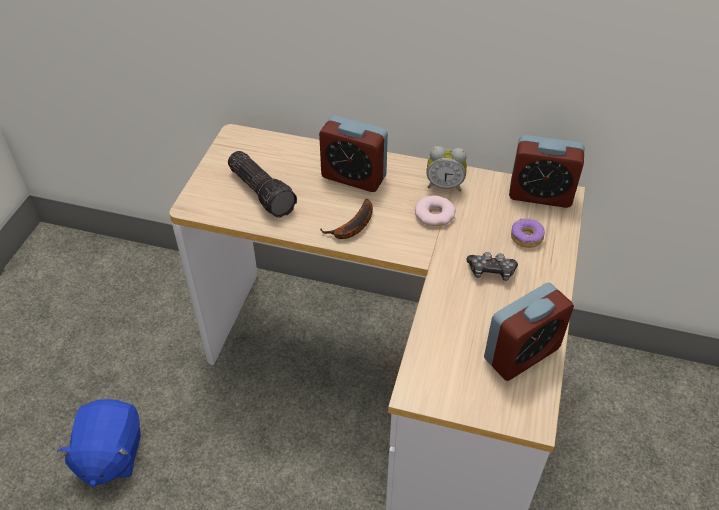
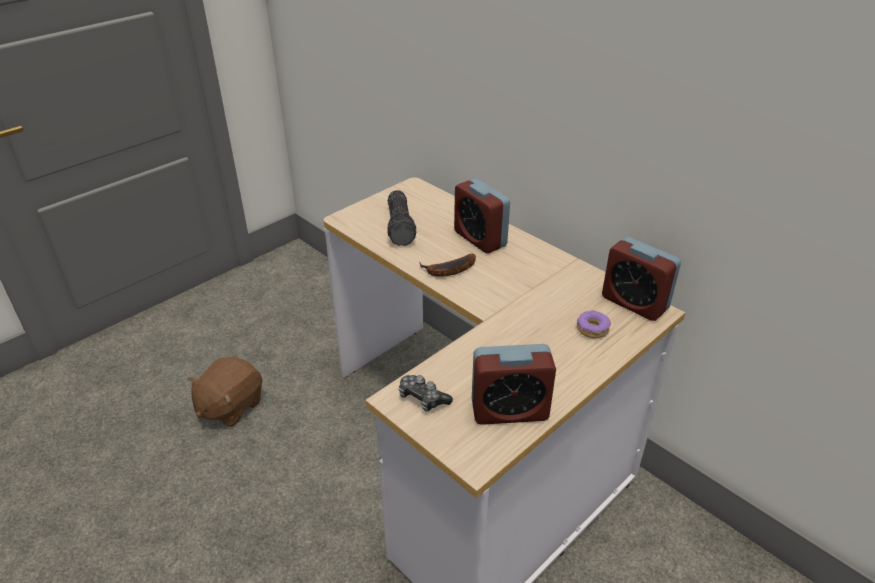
camera: 30 degrees right, 10 degrees down
(110, 454) = (230, 406): blue plush toy -> brown plush toy
(434, 214) = (524, 285): donut -> none
(444, 185) = (551, 268): alarm clock -> none
(491, 271) = (537, 342): game controller -> game controller (422, 398)

